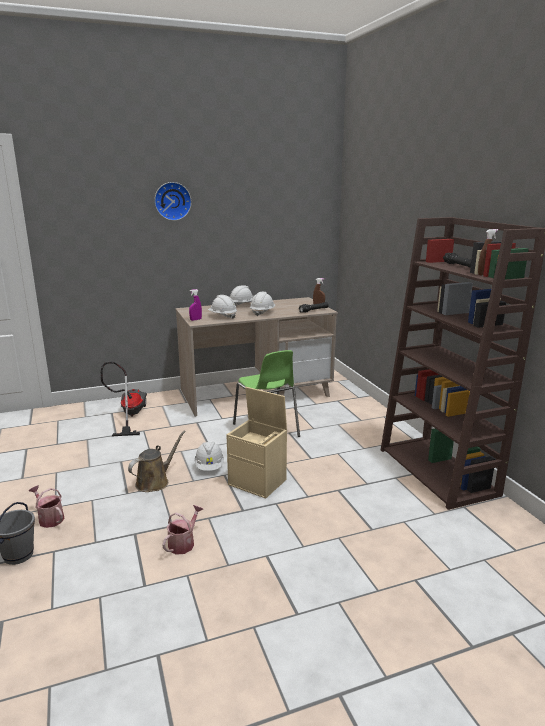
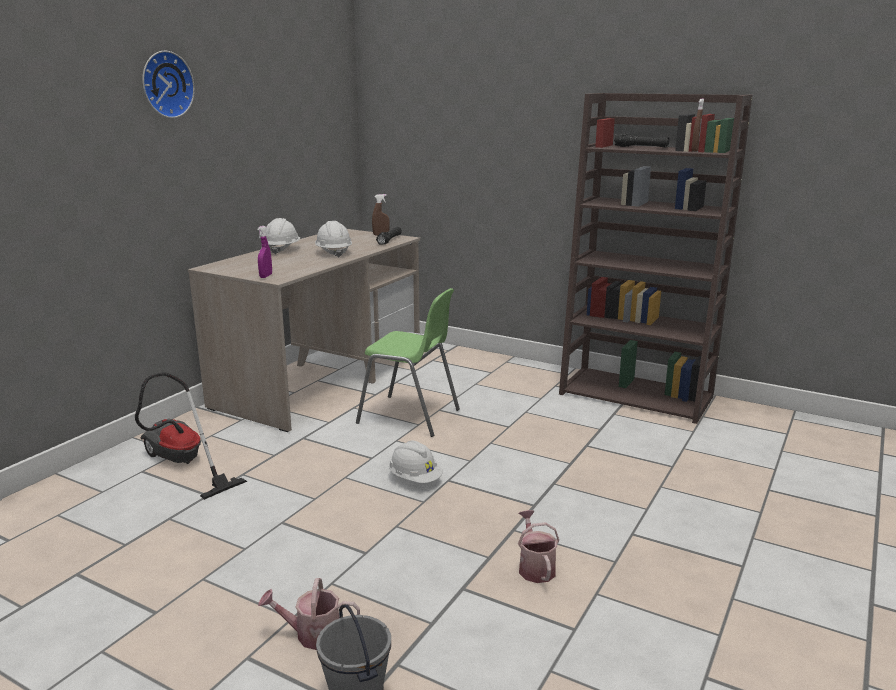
camera: 40 degrees left, 0 degrees up
(155, 482) = (378, 524): brown watering can -> none
(222, 316) = (293, 266): white hard hat -> none
(258, 482) = (499, 471): beige storage box -> none

